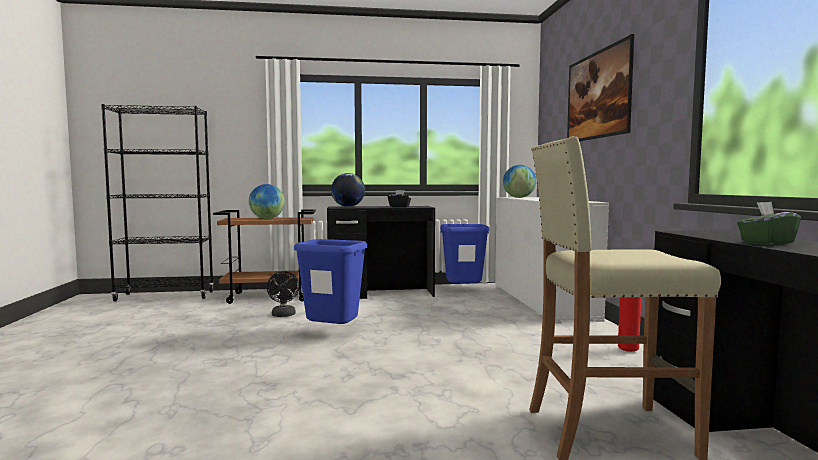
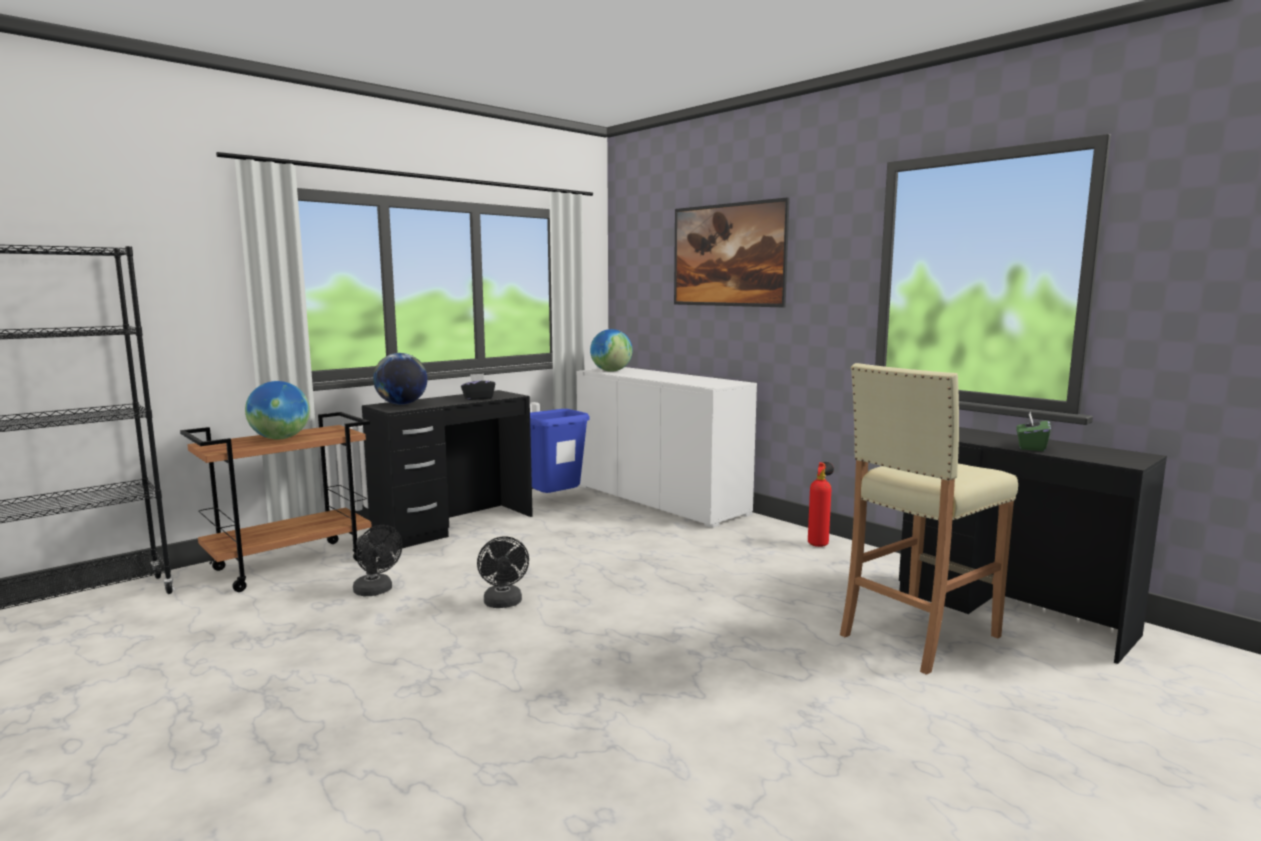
camera: 35 degrees left, 5 degrees up
(333, 335) = (504, 604): blue trash can -> black fan

